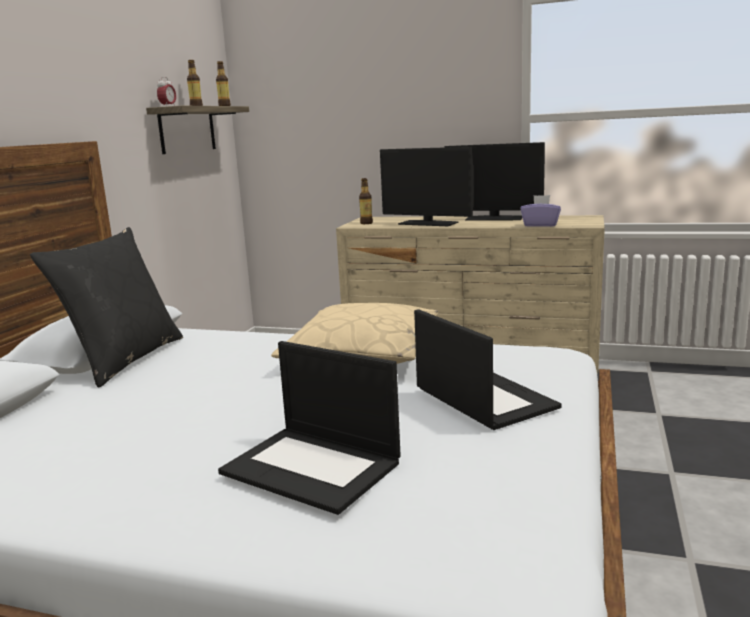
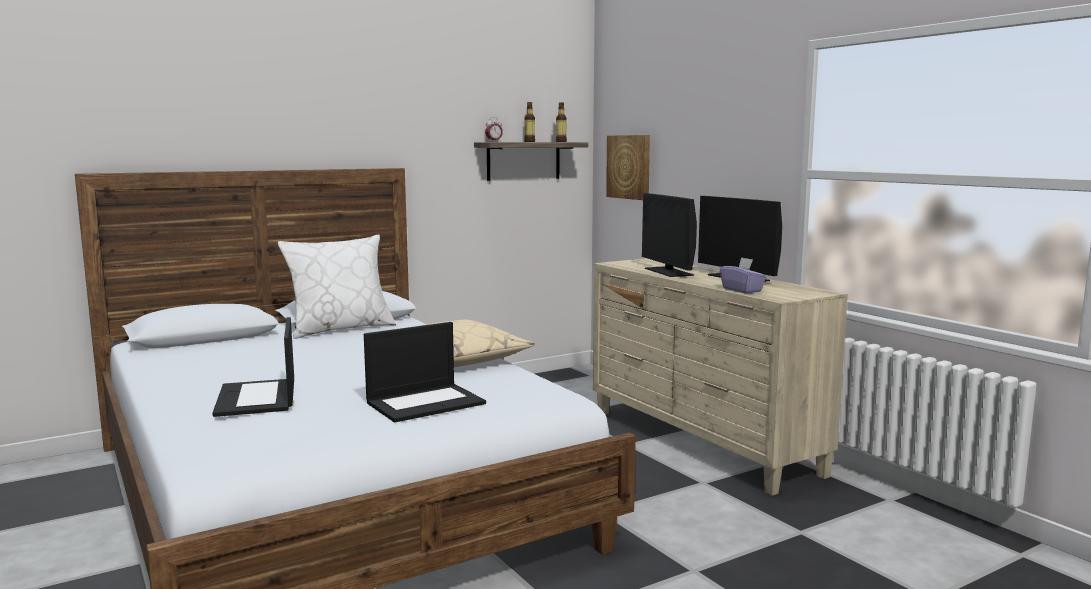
camera: 40 degrees right, 5 degrees down
(124, 359) = (340, 328): black pillow -> white pillow
(294, 130) = (629, 167): none -> picture
(366, 223) = (629, 263): bottle -> none
(483, 398) = (426, 403): laptop -> laptop turned 45 degrees clockwise

